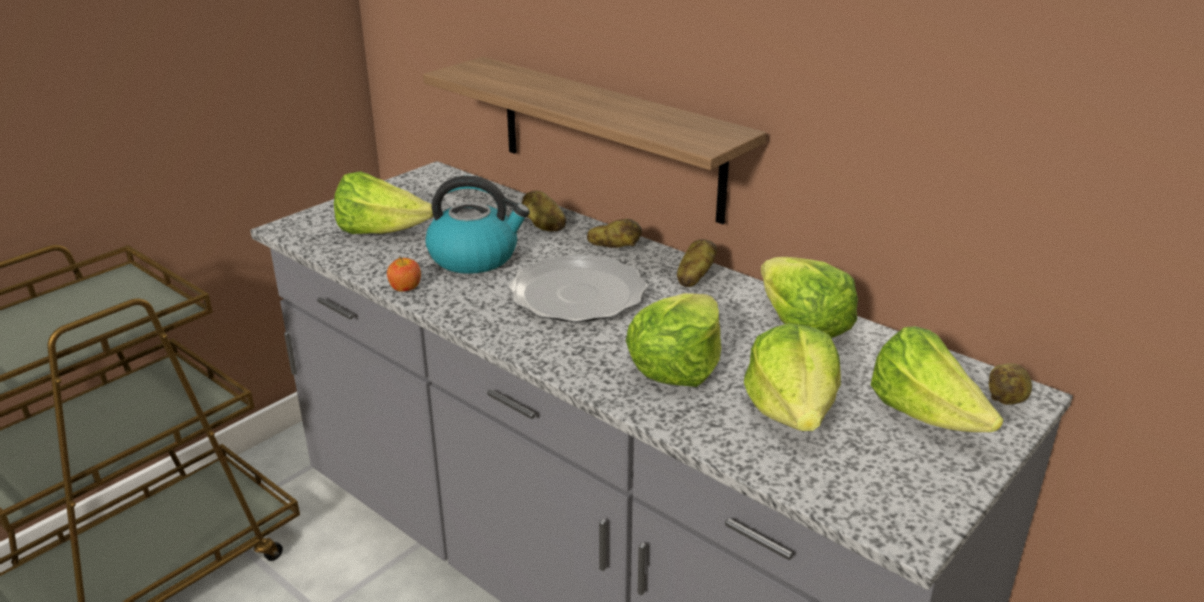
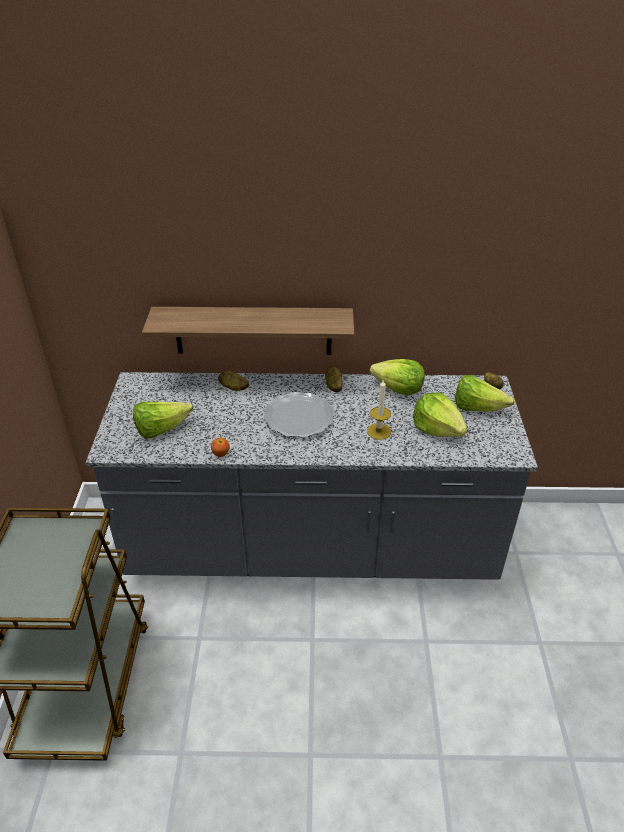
camera: 40 degrees left, 10 degrees up
(475, 257) = (228, 420): kettle -> none
(614, 248) = (282, 385): potato -> none
(676, 366) = (379, 431): lettuce -> candle

